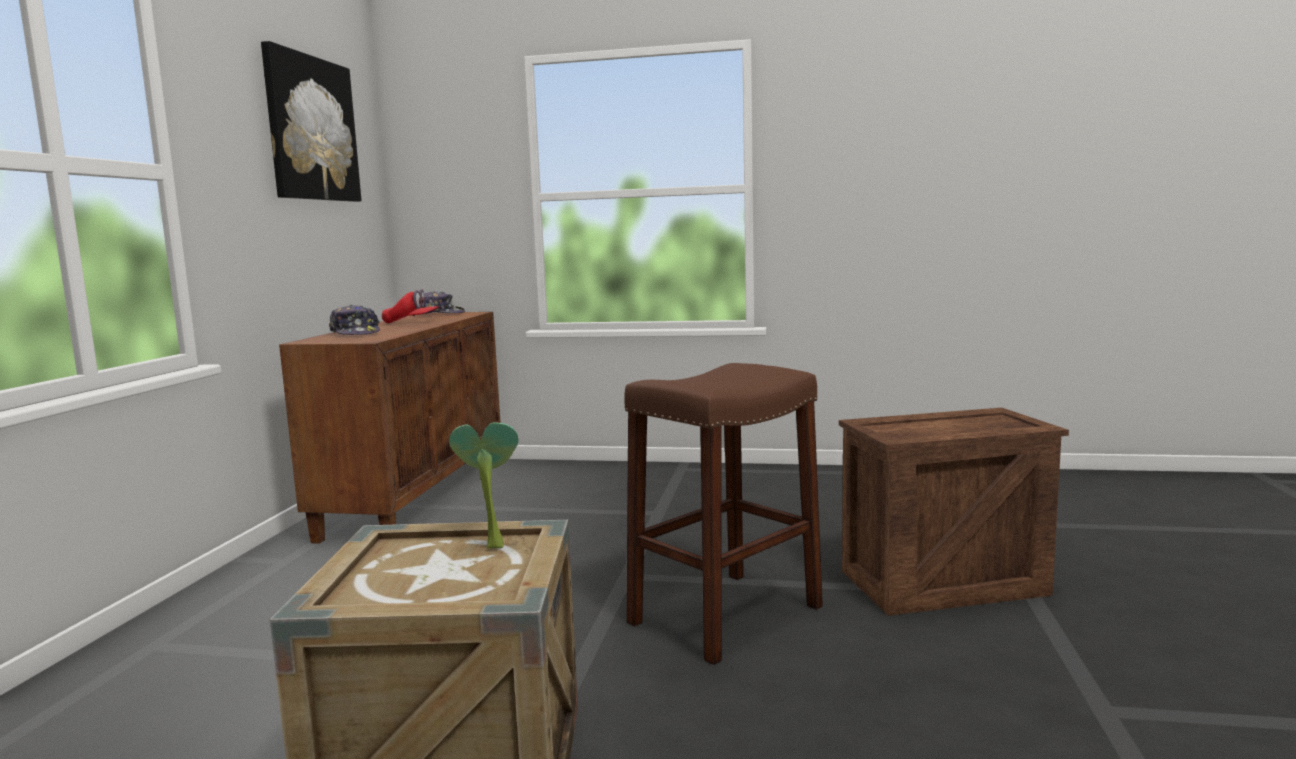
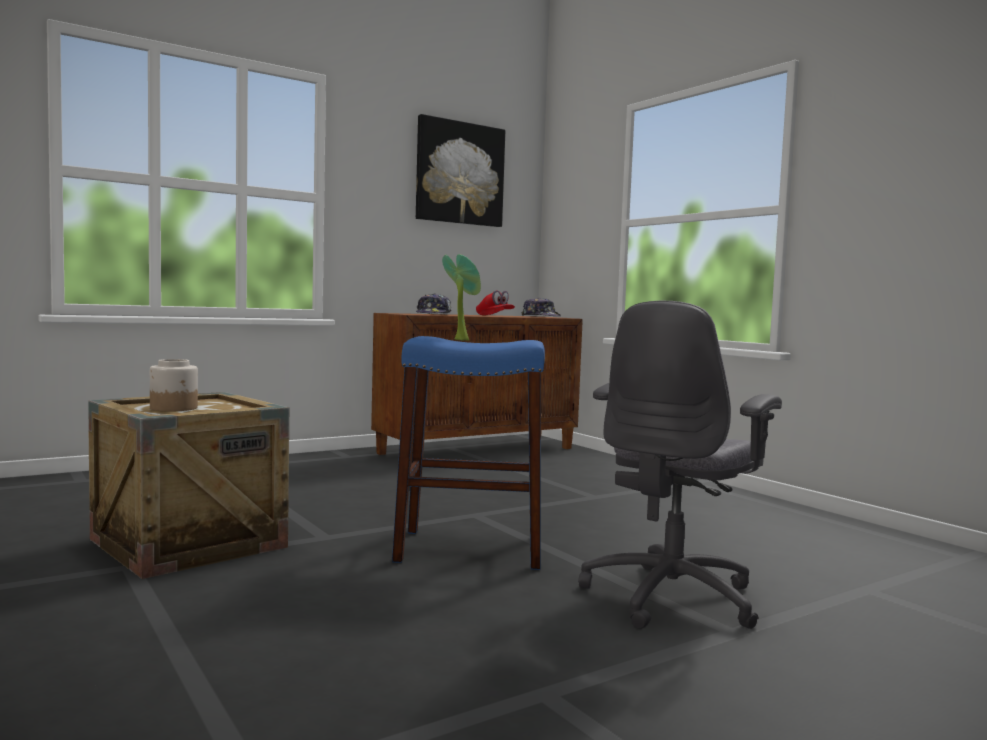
camera: 45 degrees right, 5 degrees down
(434, 578) = (174, 408): none -> jar
(491, 545) = (234, 407): potted plant -> potted plant (461, 340)
(725, 615) = (469, 549): brown stool -> blue stool
(942, 584) = (672, 597): crate -> grey office chair

